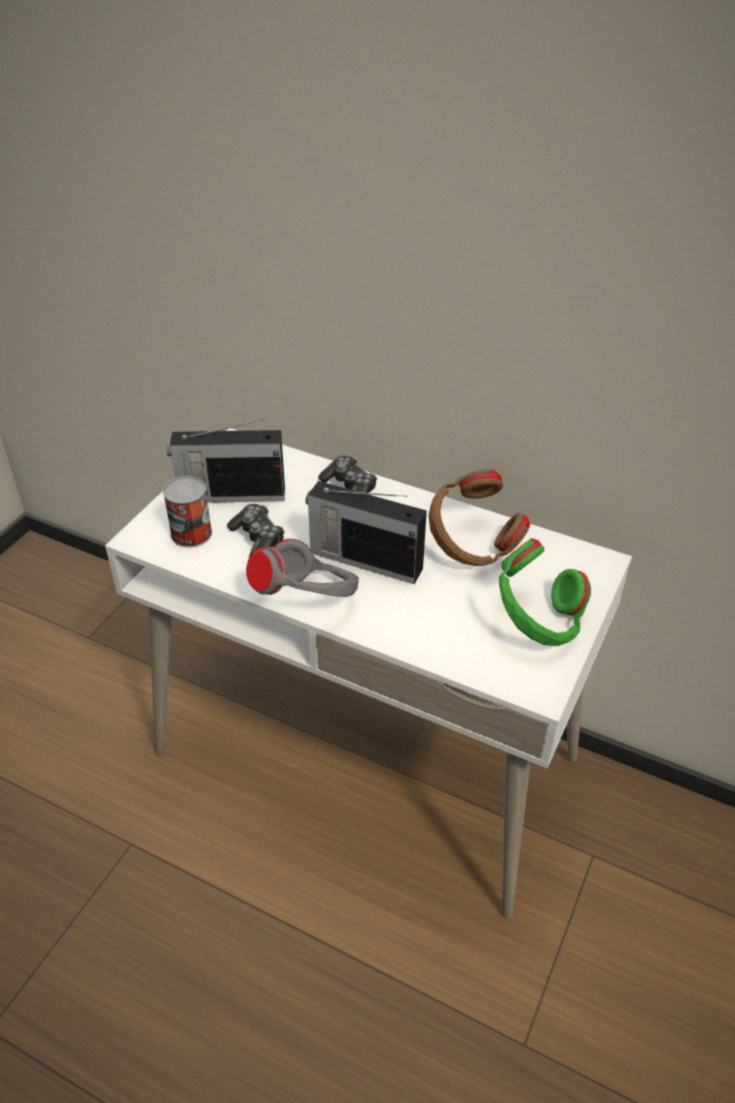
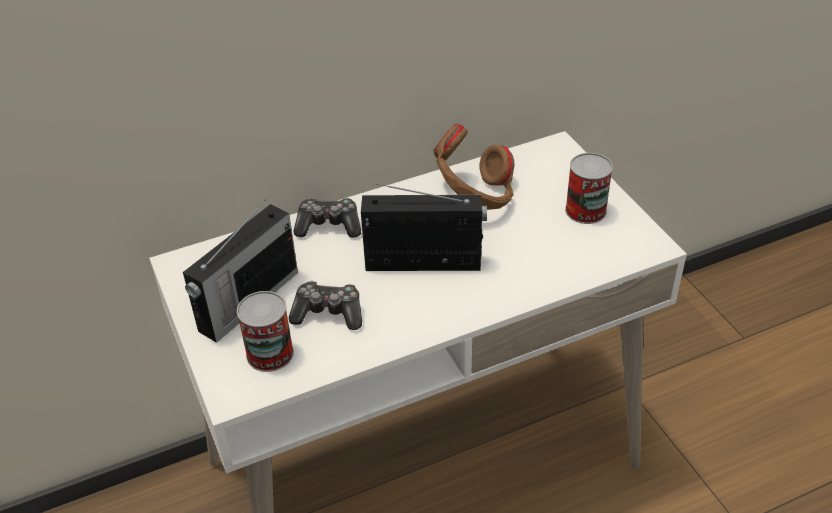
camera: 50 degrees left, 0 degrees up
(307, 600) = (438, 320): grey headphones -> none
(364, 560) = (425, 262): radio -> radio turned 150 degrees counterclockwise
(536, 622) = (585, 210): green headphones -> can

